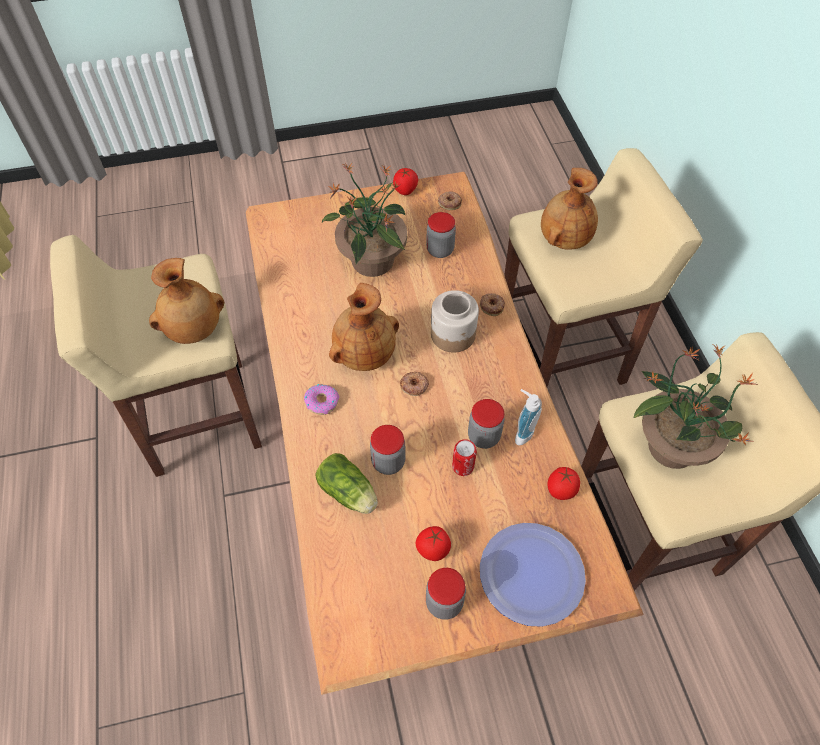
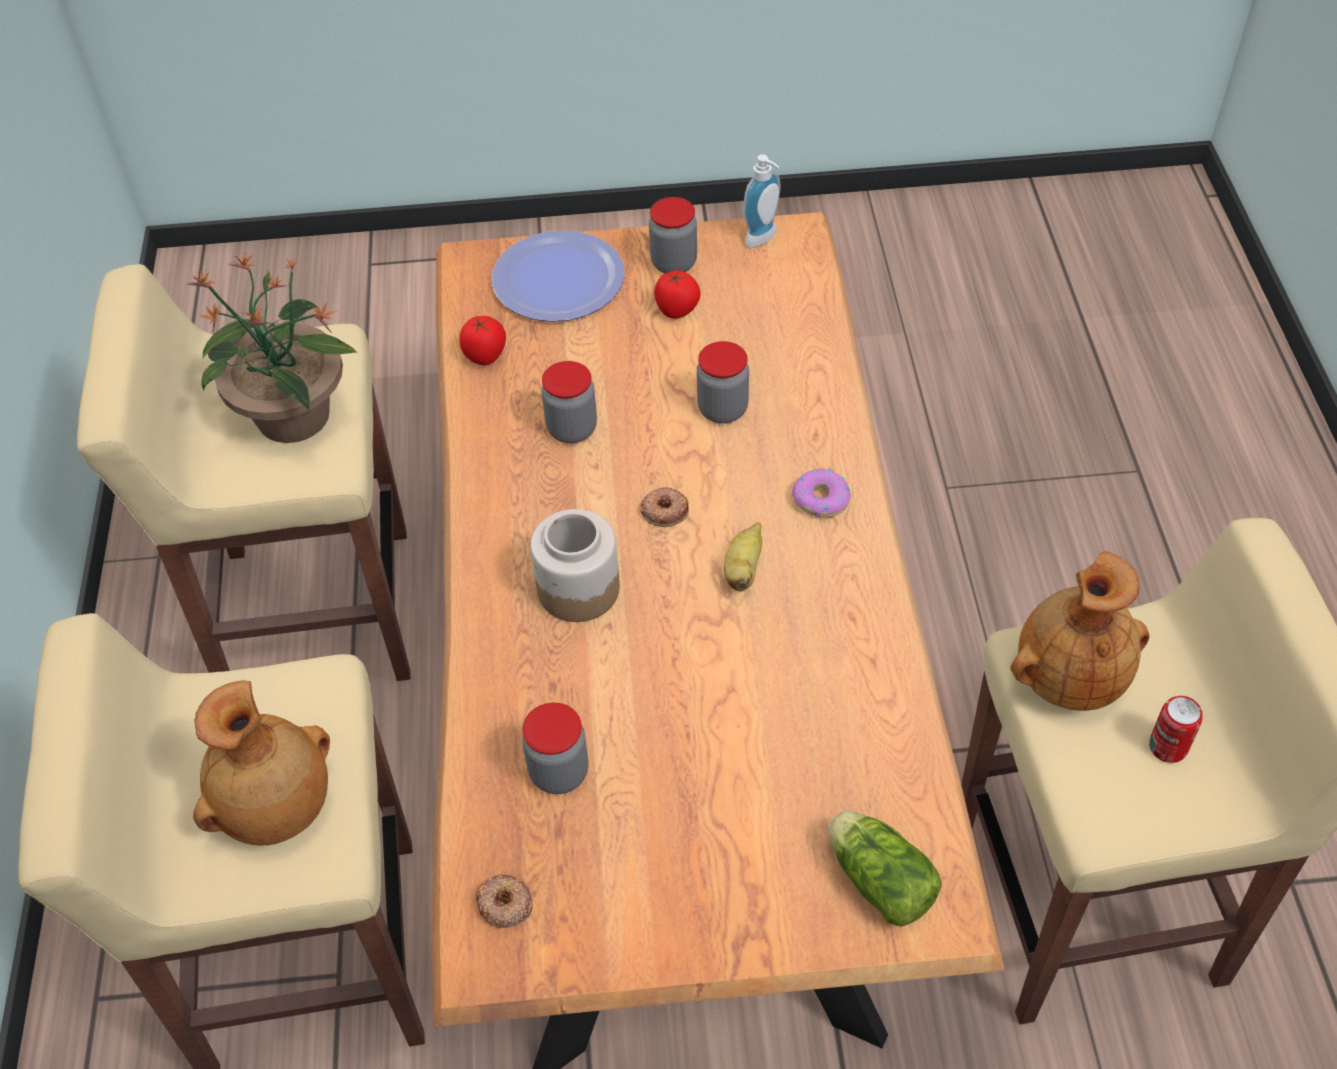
camera: 170 degrees left, 5 degrees down
(349, 493) = (783, 377): lettuce -> lettuce (877, 878)
(364, 354) = (743, 569): brown vase -> banana
(372, 262) = (709, 758): potted plant -> none
(405, 190) = (603, 956): tomato -> none
(463, 466) = (614, 395): can -> can (1168, 747)
(492, 306) = (490, 636): donut -> none
(521, 432) = (513, 429): soap dispenser -> soap dispenser (764, 239)

